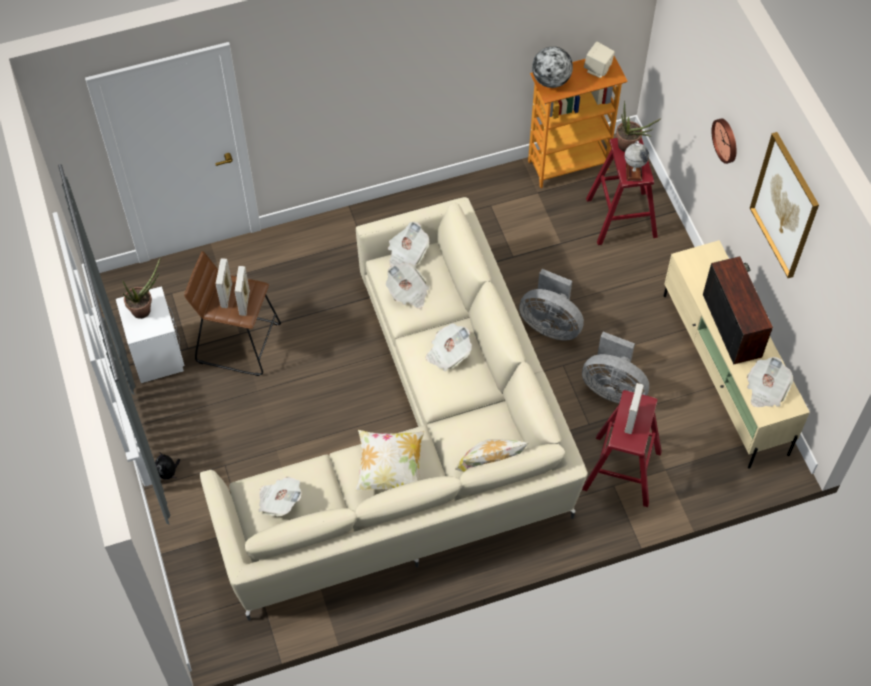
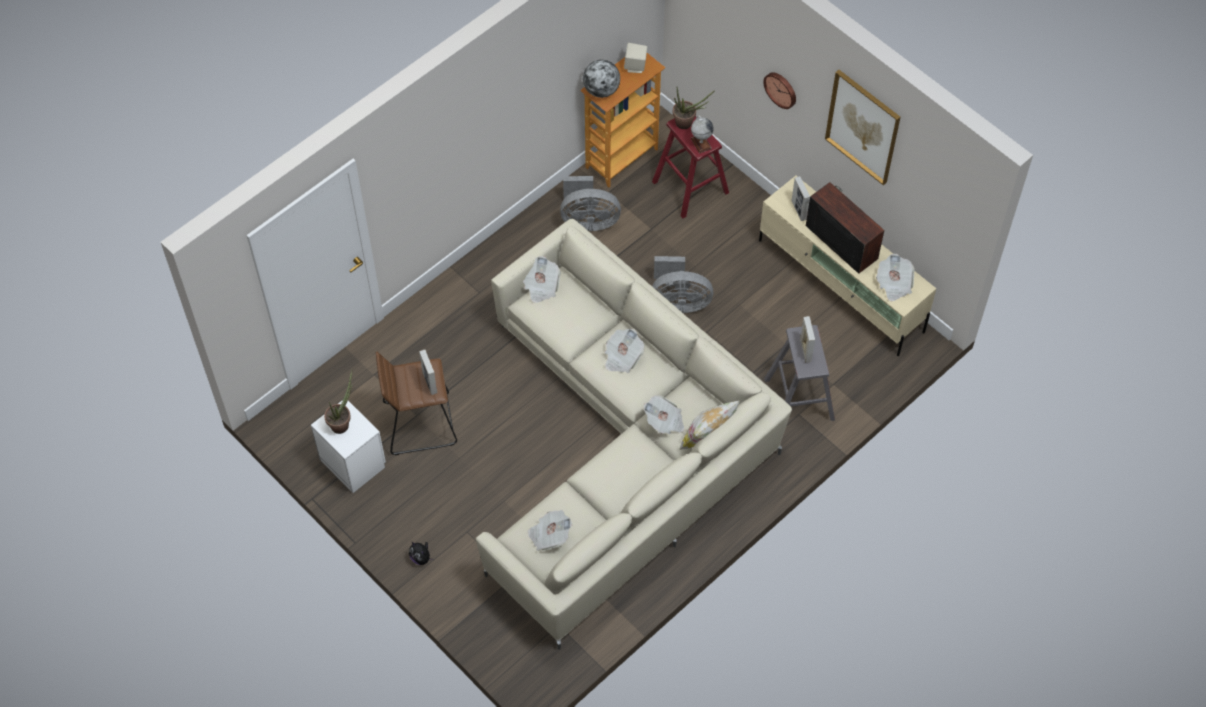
camera: 25 degrees left, 0 degrees up
(226, 295) = (410, 383): picture frame -> picture frame (799, 210)
(390, 468) = (626, 470): pillow -> none
(408, 292) = (561, 319): newspaper -> newspaper (664, 421)
(612, 388) = (757, 334): grey fan -> grey fan (588, 220)
(622, 470) = (799, 399): red stool -> grey stool

